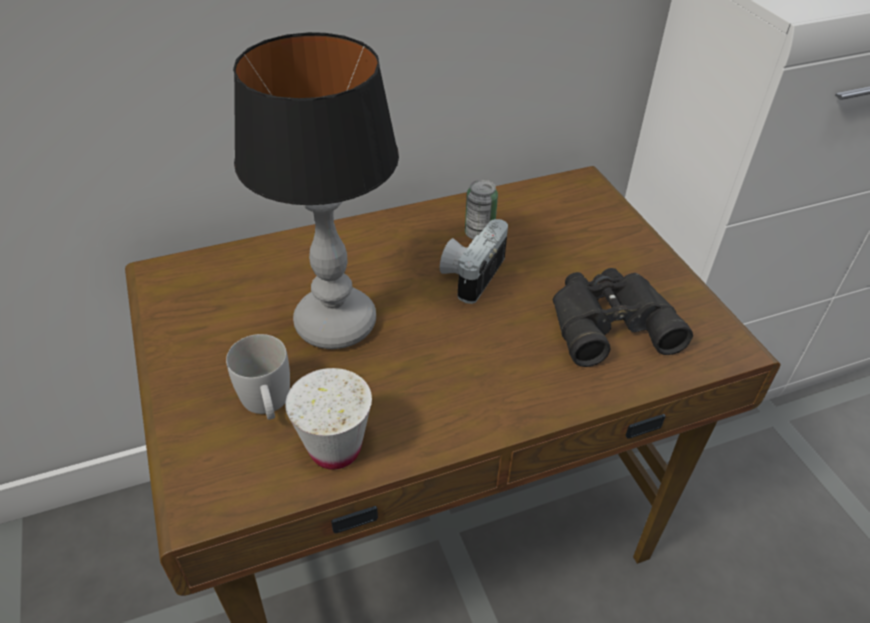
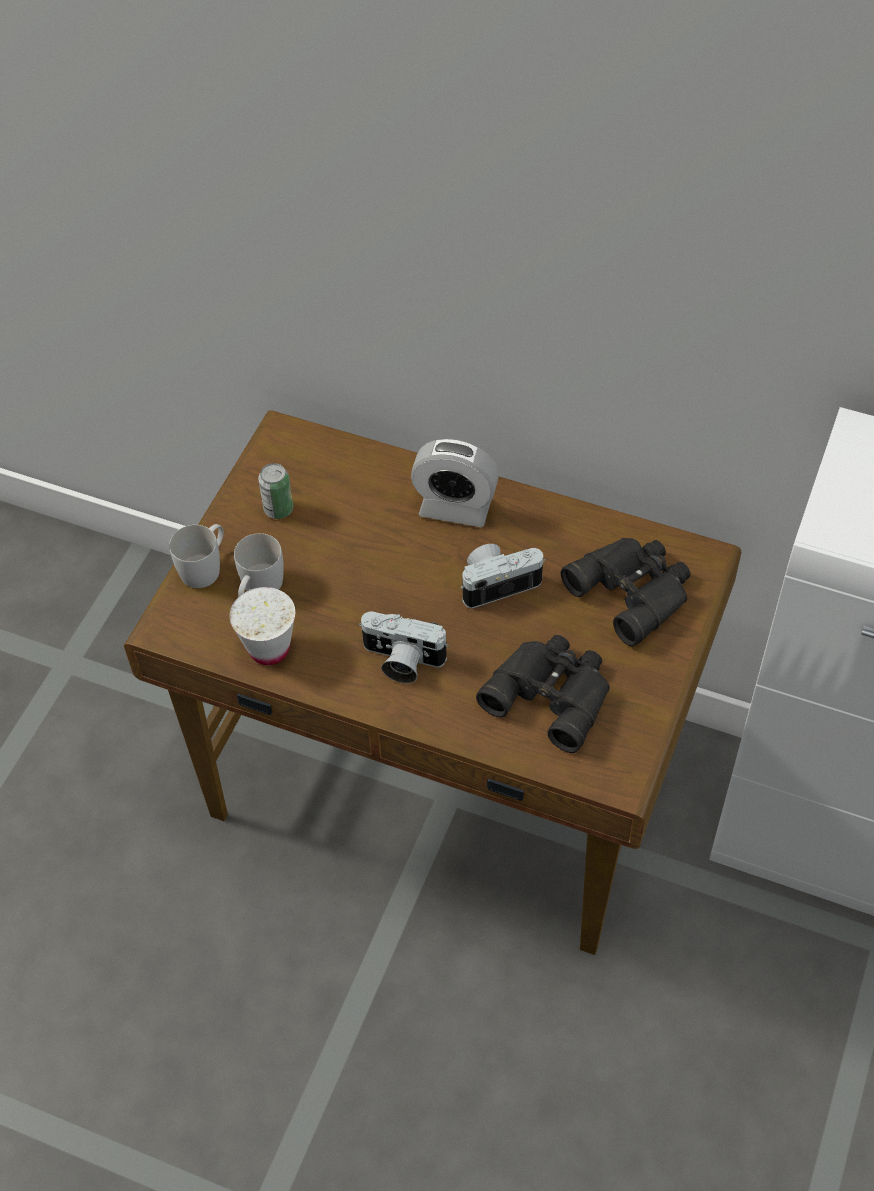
camera: 45 degrees right, 10 degrees up
(188, 420) = (205, 566): none -> white mug
(336, 322) = (359, 556): table lamp -> none
(376, 245) = (455, 508): none -> alarm clock
(467, 376) = (401, 661): none -> camera
(479, 234) = (546, 550): can -> can (278, 509)
(569, 224) = (633, 590): none -> black binoculars

